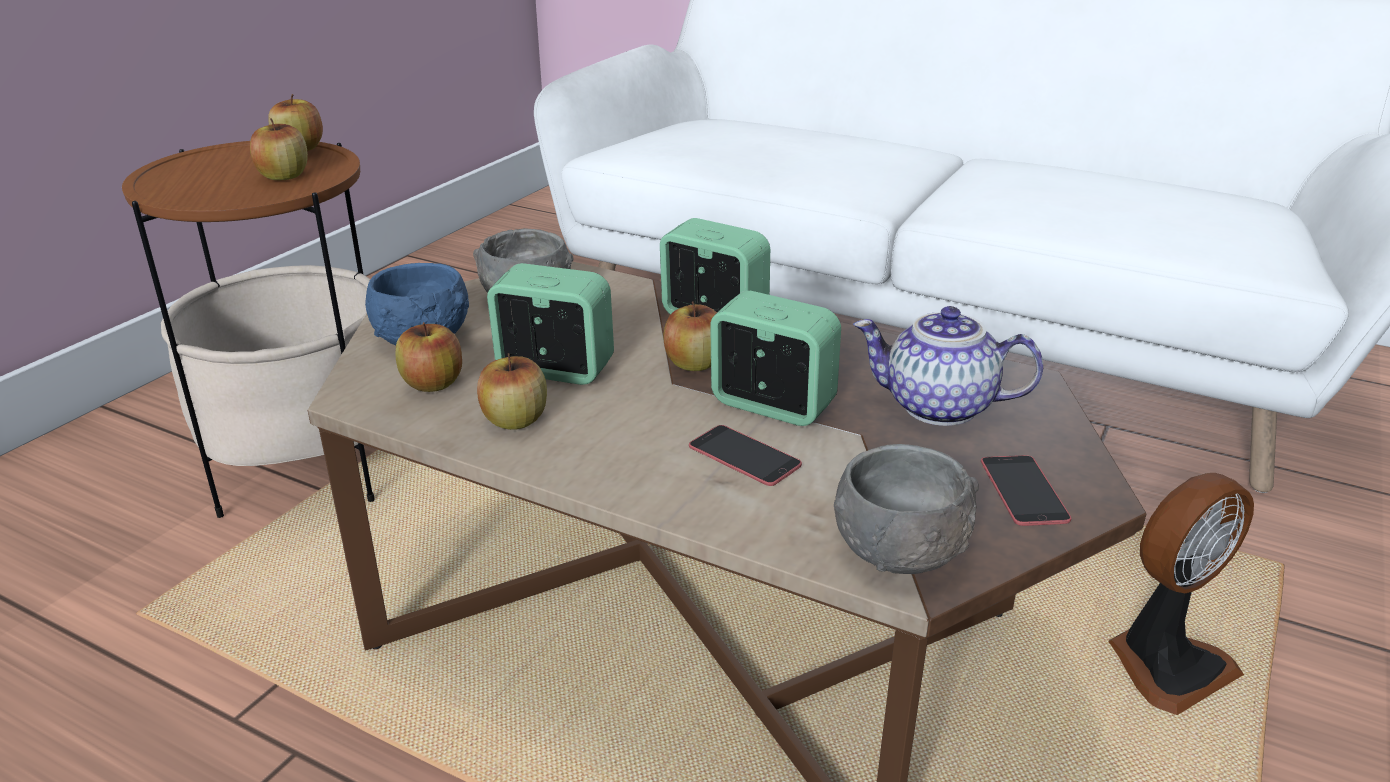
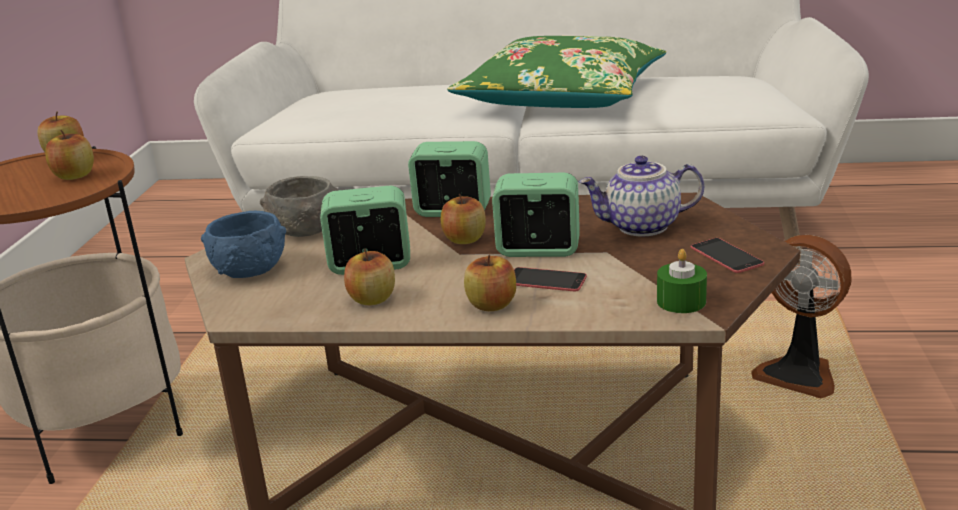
camera: 20 degrees left, 5 degrees down
(433, 383) = (289, 293): apple -> apple (491, 305)
(899, 549) = (681, 301): grey bowl -> green candle
(987, 184) = (562, 97): none -> green pillow
(1165, 665) = (799, 375): fan -> fan turned 90 degrees clockwise

